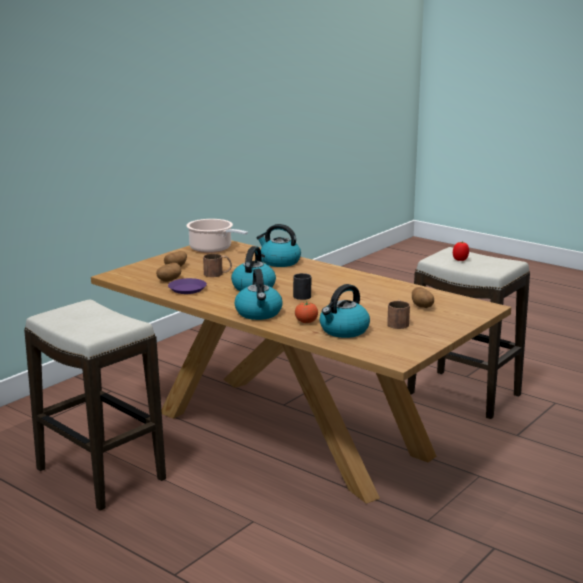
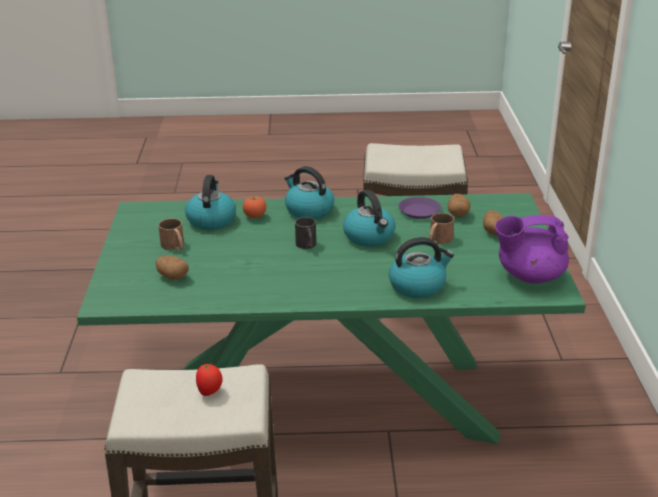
camera: 140 degrees right, 10 degrees up
(212, 249) = (529, 276): cooking pot -> purple teapot
(292, 433) = (330, 399): brown dining table -> green dining table

